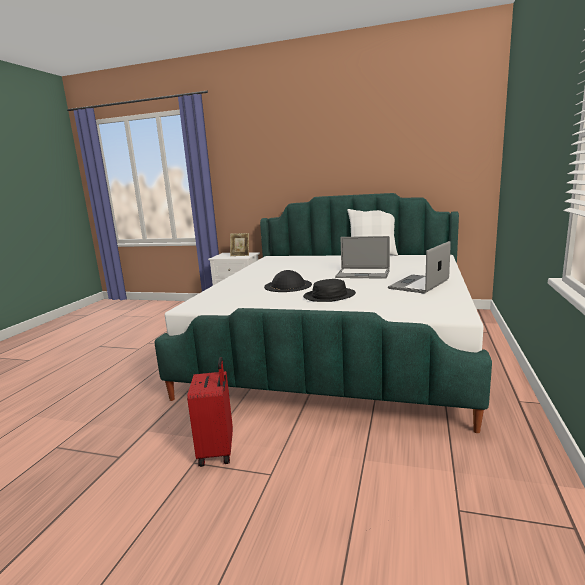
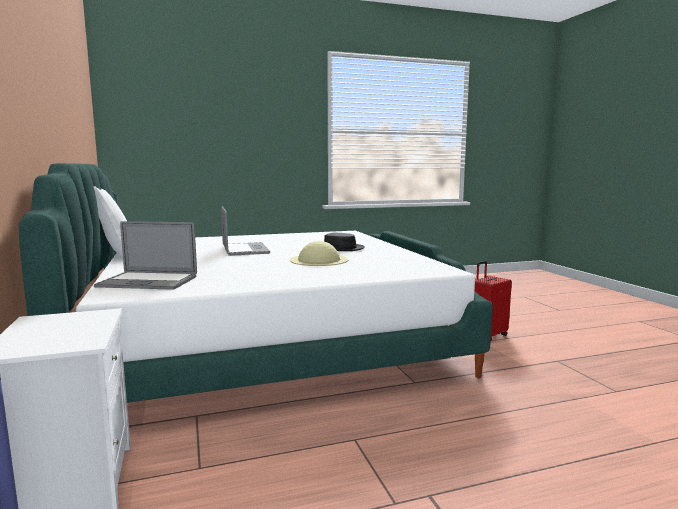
camera: 125 degrees left, 5 degrees down
(240, 255) = (65, 323): picture frame -> none
(288, 285) = (319, 260): black hat -> beige hat
(419, 284) = (277, 238): laptop -> laptop (148, 281)

